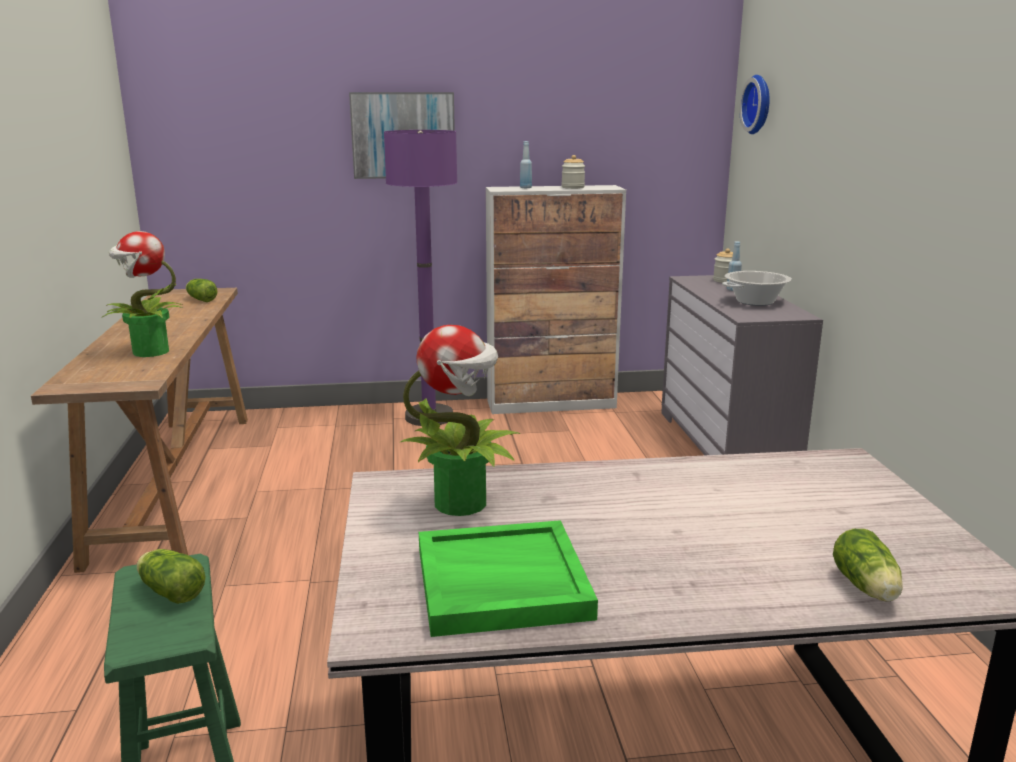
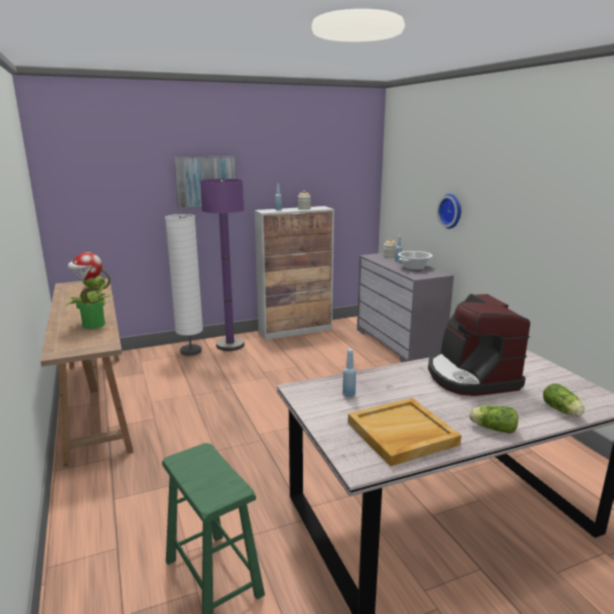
camera: 15 degrees left, 0 degrees up
(170, 591) = (205, 466): lettuce -> lettuce (491, 428)
(361, 420) = (191, 351): none -> white floor lamp
(462, 503) = (348, 394): potted plant -> blue bottle
(500, 583) = (401, 434): green tray -> beige tray
(722, 499) = (470, 376): none -> coffee machine
(759, 104) = (401, 161): wall clock -> wall clock (451, 211)

